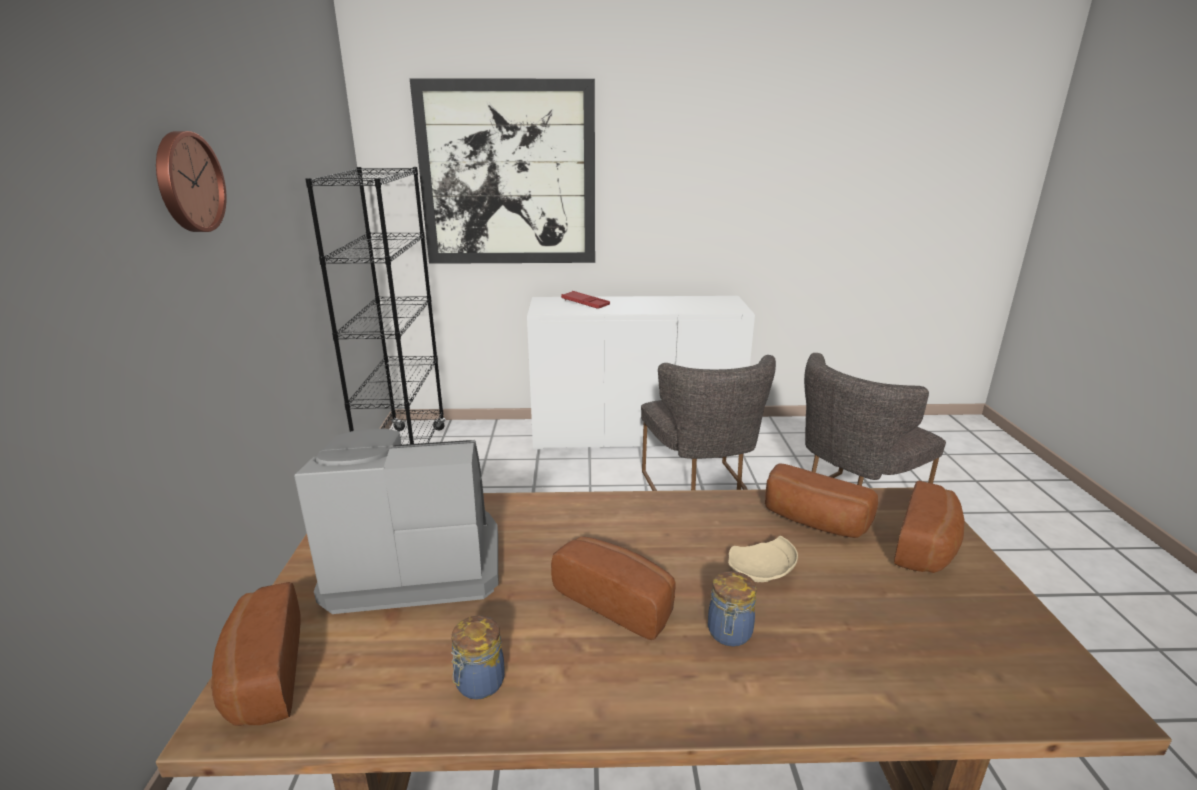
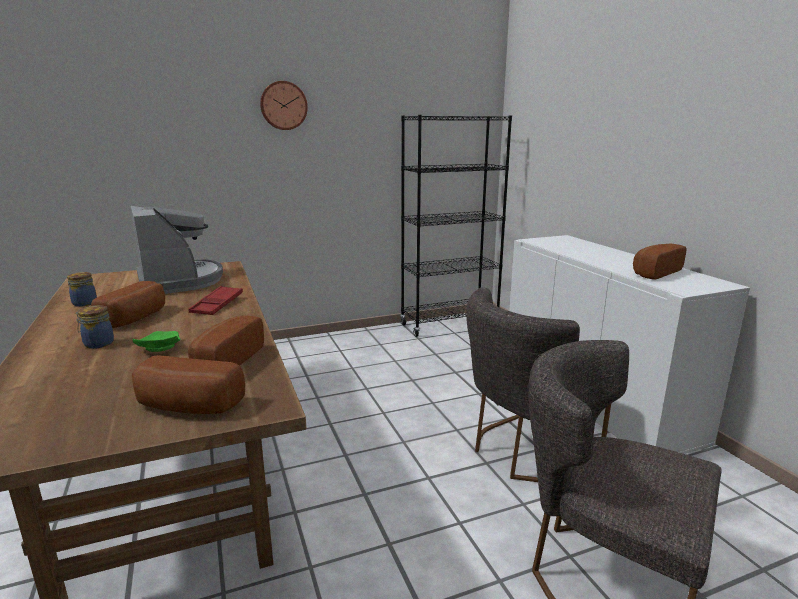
camera: 70 degrees right, 5 degrees down
(261, 676) = (105, 276): bread -> bread (654, 272)
(508, 175) = (572, 123): picture -> none
(585, 303) = (578, 246): red tray -> red tray (217, 305)
(761, 571) = (159, 348): beige plate -> green plate

